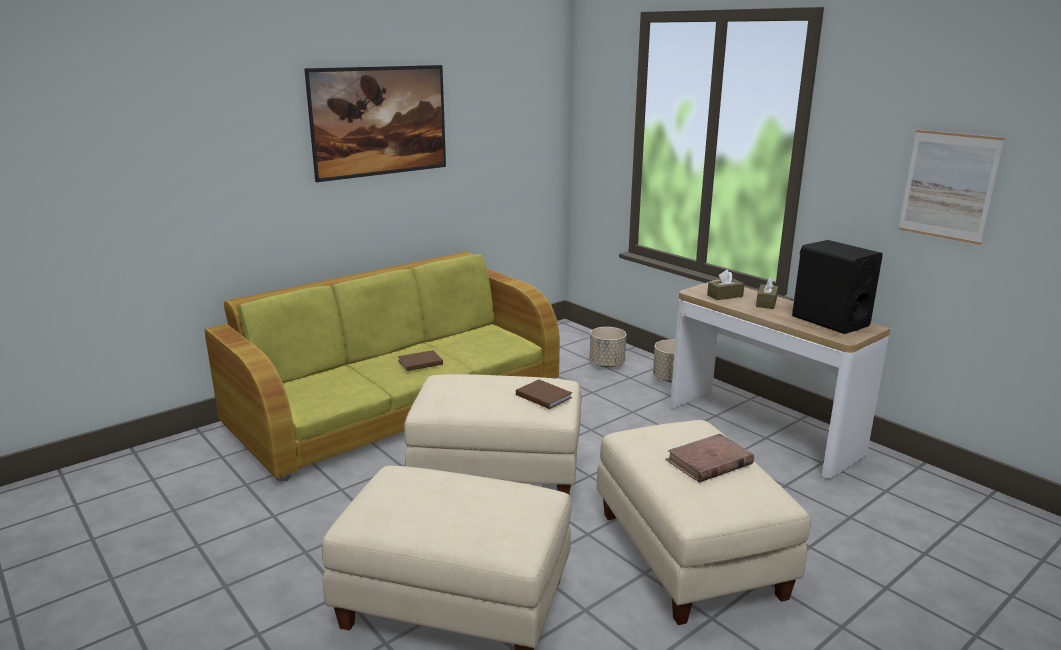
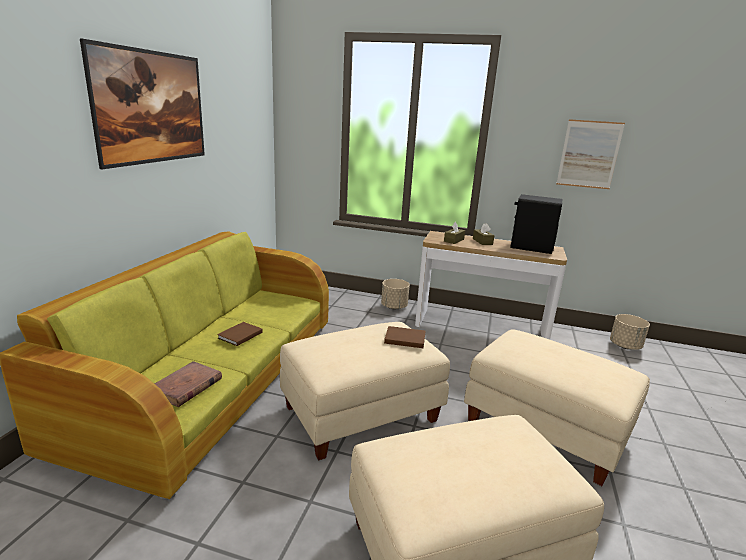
camera: 35 degrees left, 0 degrees up
(607, 364) = (343, 305): beige planter -> beige planter (625, 346)
(709, 462) = (569, 358): brown book -> brown book (186, 387)

